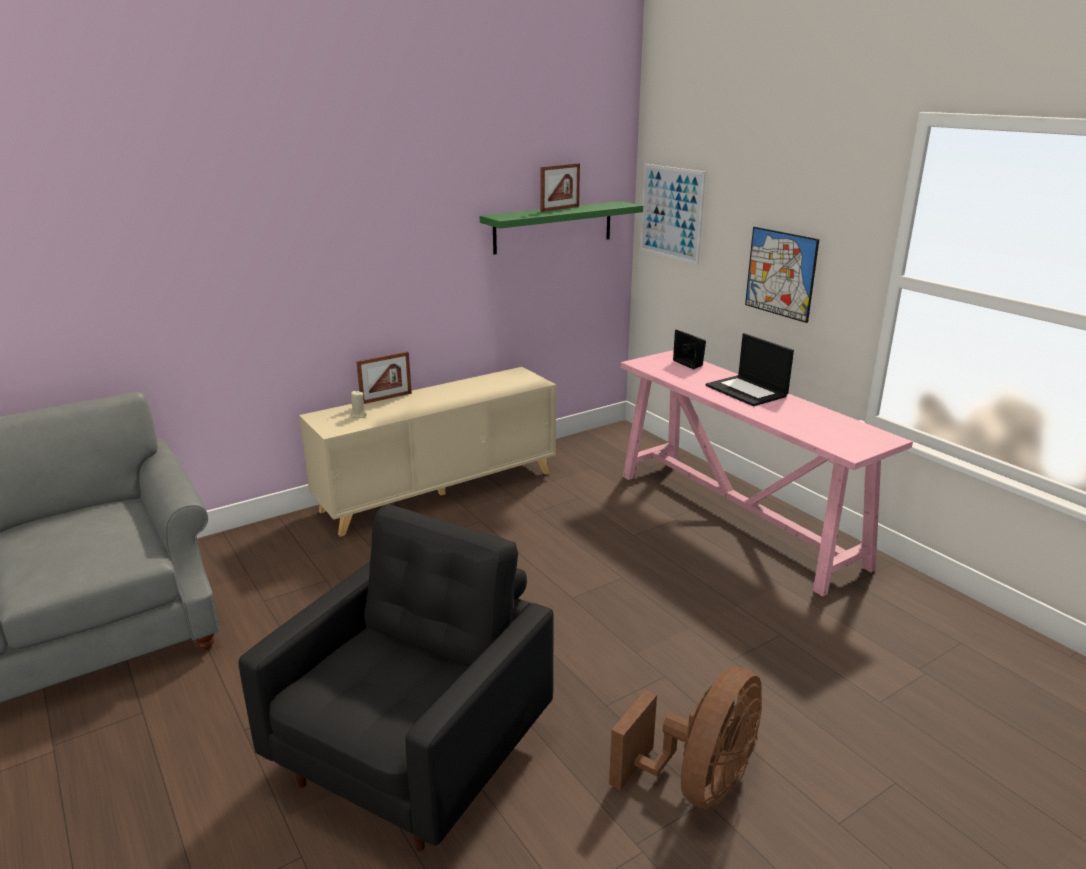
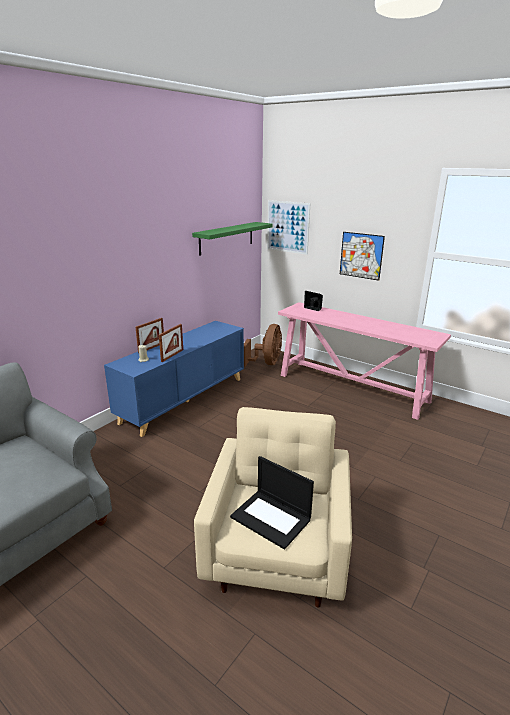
camera: 20 degrees left, 0 degrees up
(415, 754) = (278, 553): black armchair -> beige armchair
(439, 491) = (184, 399): beige cabinet -> blue cabinet
(560, 209) = (231, 227): picture frame -> picture frame (172, 355)
(697, 784) = (429, 527): brown fan -> brown fan (266, 363)
(747, 391) = (355, 319): laptop -> laptop (272, 518)

